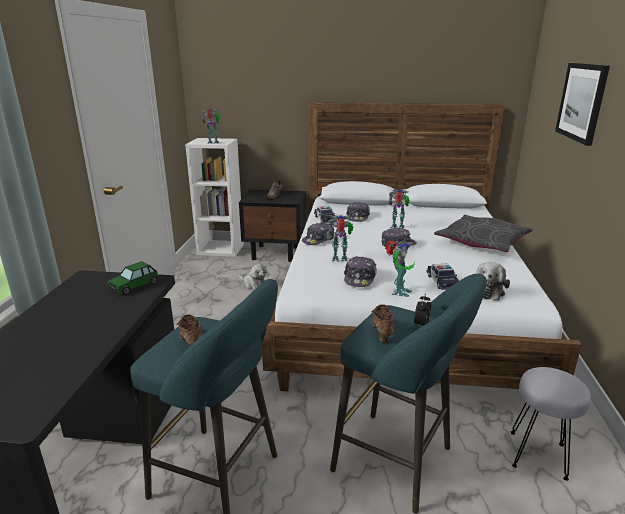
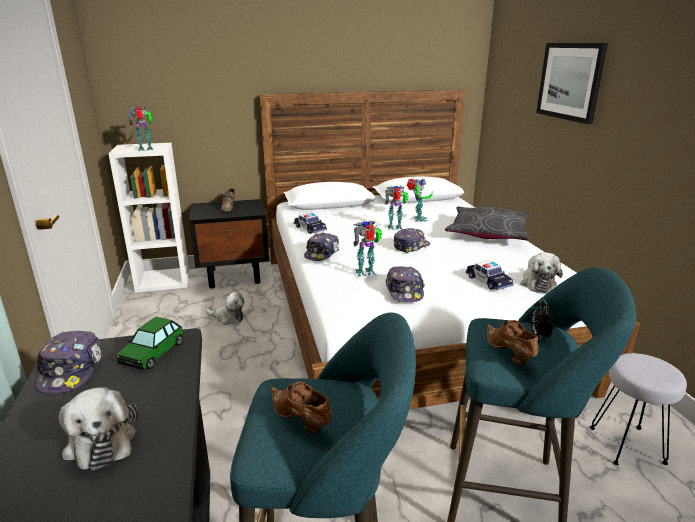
camera: 20 degrees left, 0 degrees up
(70, 328) = (100, 440): none -> plush toy
(358, 217) = (344, 222): cap -> cap (72, 370)
(398, 292) = (455, 300): toy robot -> toy robot (418, 219)

